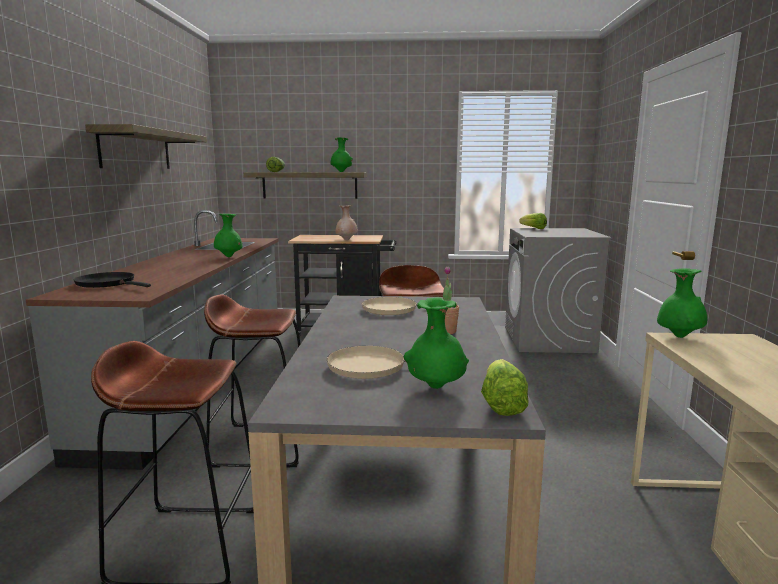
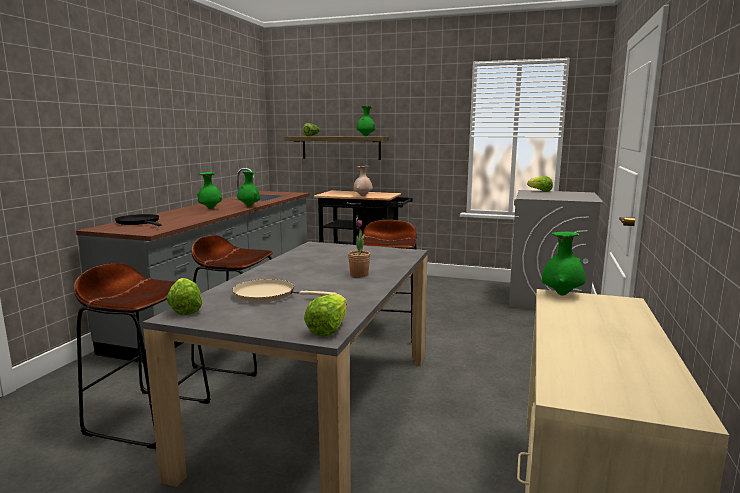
camera: 15 degrees right, 0 degrees up
(136, 150) = (184, 120): shelf -> none
(288, 398) = (185, 309): none -> lettuce
(393, 309) = (341, 255): beige frying pan -> none
(436, 387) = (296, 313): green vase -> green vase (210, 208)

